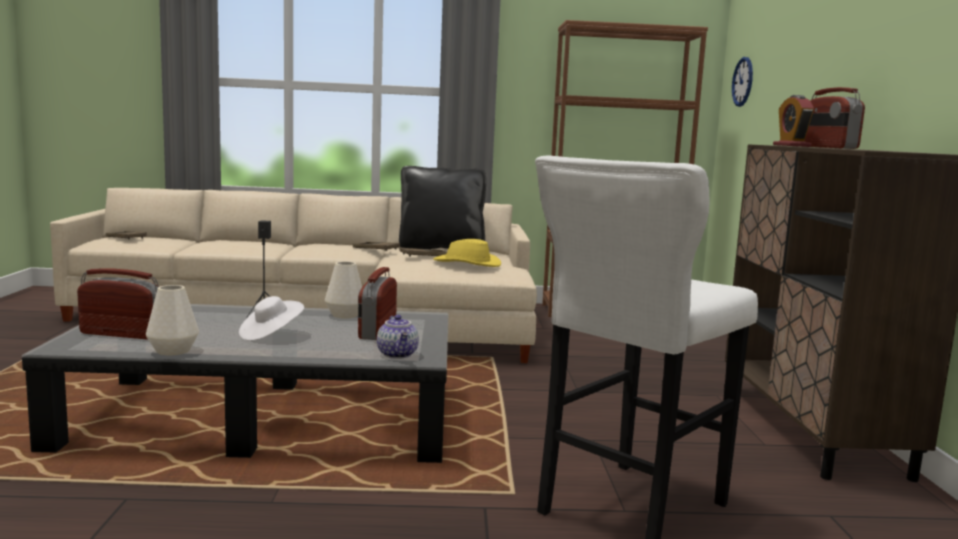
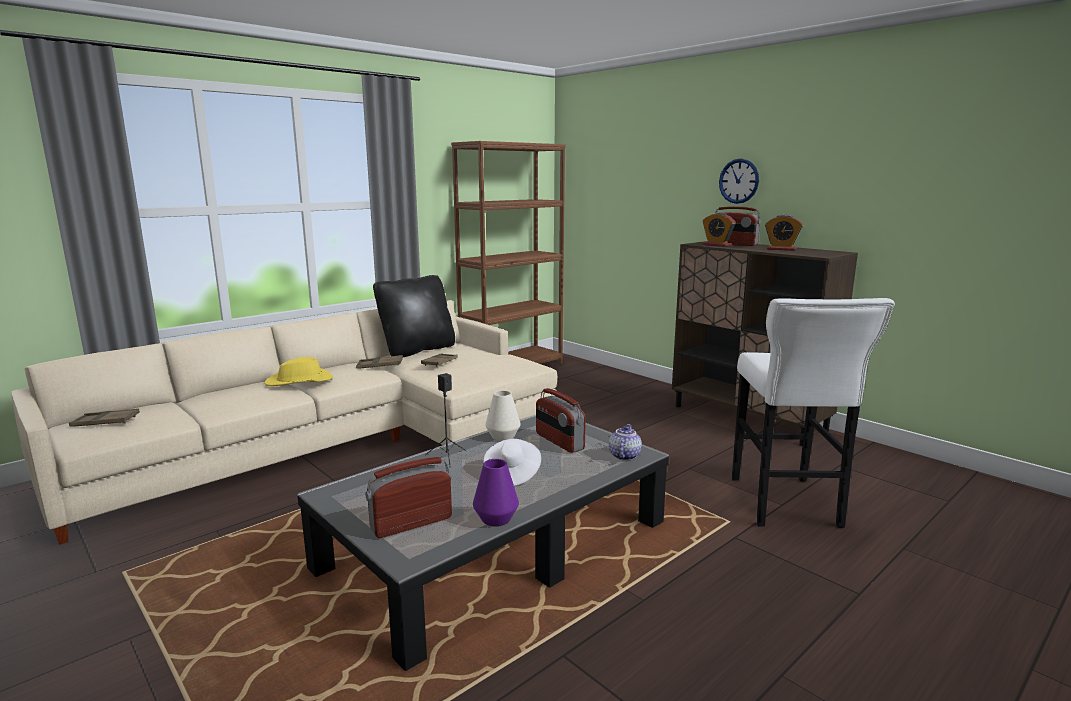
camera: 40 degrees left, 5 degrees up
(173, 350) = (496, 519): white vase -> purple vase
(398, 355) = (623, 456): teapot -> teapot turned 105 degrees counterclockwise
(467, 264) = (486, 362): yellow hat -> yellow hat (300, 381)
(743, 81) = (587, 184): wall clock -> wall clock (739, 181)
(861, 149) = (781, 249): none -> alarm clock

